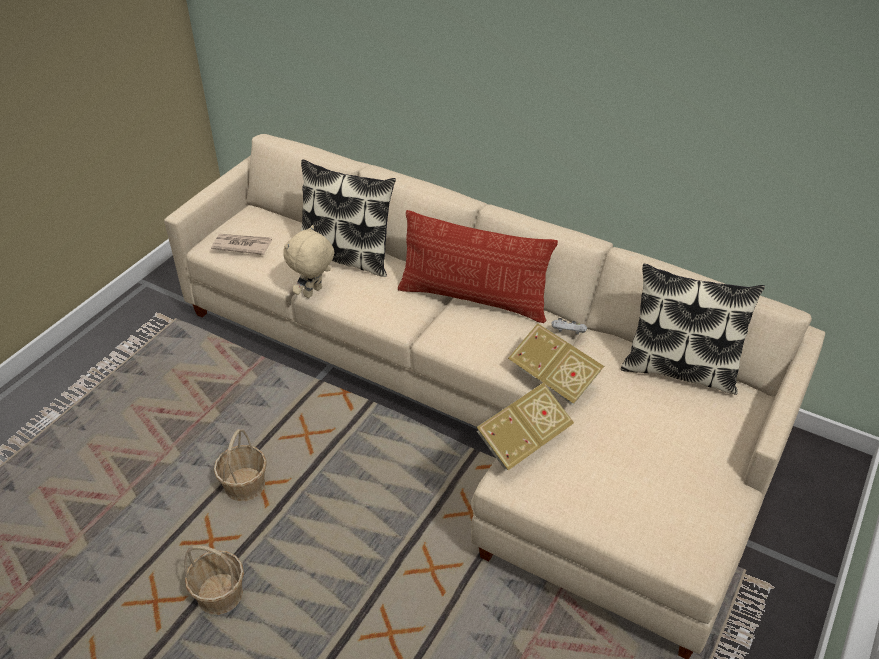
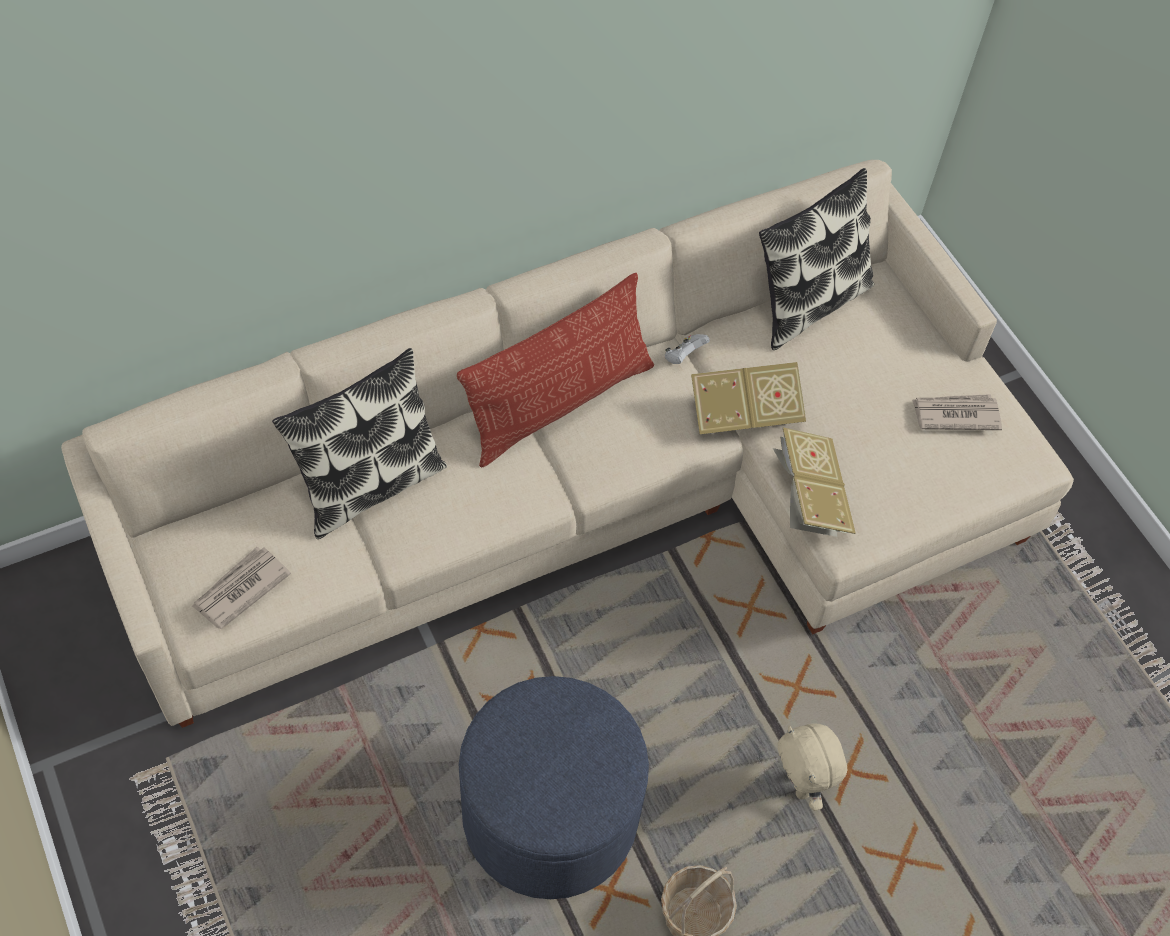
camera: 60 degrees left, 15 degrees up
(245, 485) = (550, 814): basket -> blue ottoman
(313, 293) = (406, 558): beige plush toy -> beige plush toy (800, 785)
(679, 489) = (955, 414): none -> newspaper

